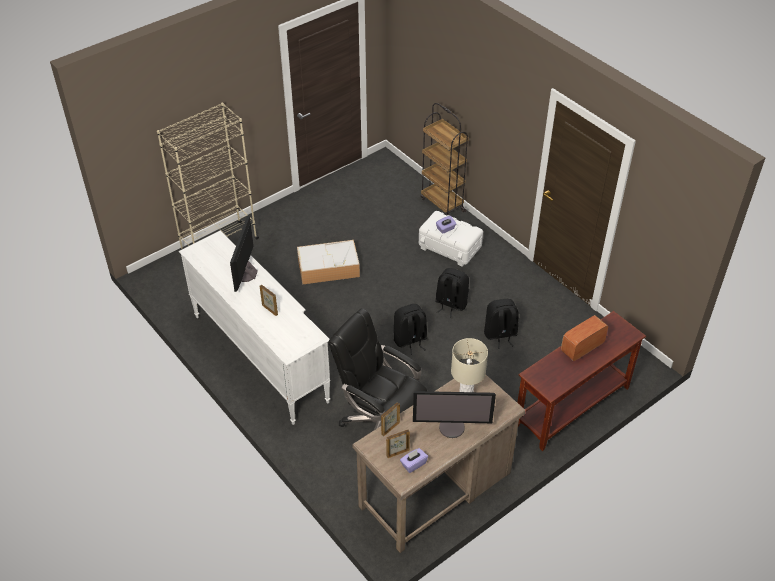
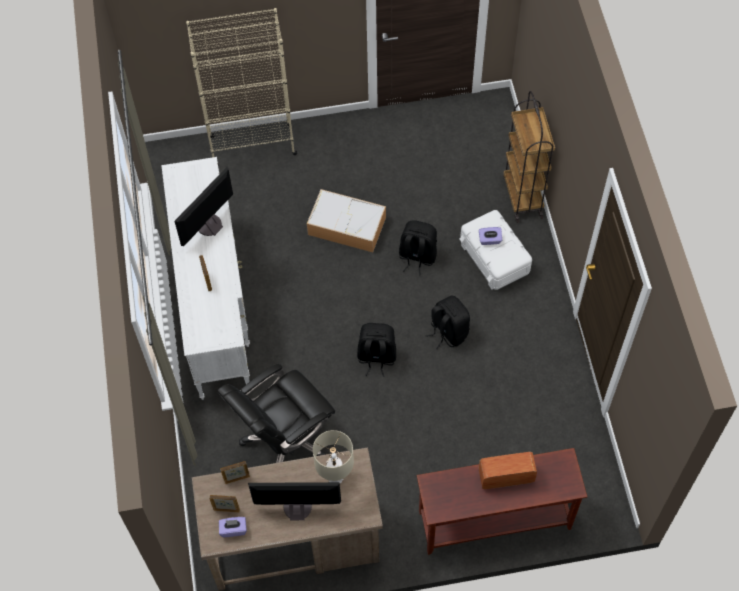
camera: 30 degrees right, 15 degrees up
(380, 423) = (286, 440): black office chair -> black office chair turned 105 degrees counterclockwise
(452, 427) = (297, 507): monitor -> monitor turned 150 degrees clockwise
(500, 335) = (476, 396): black backpack -> black backpack (417, 256)

